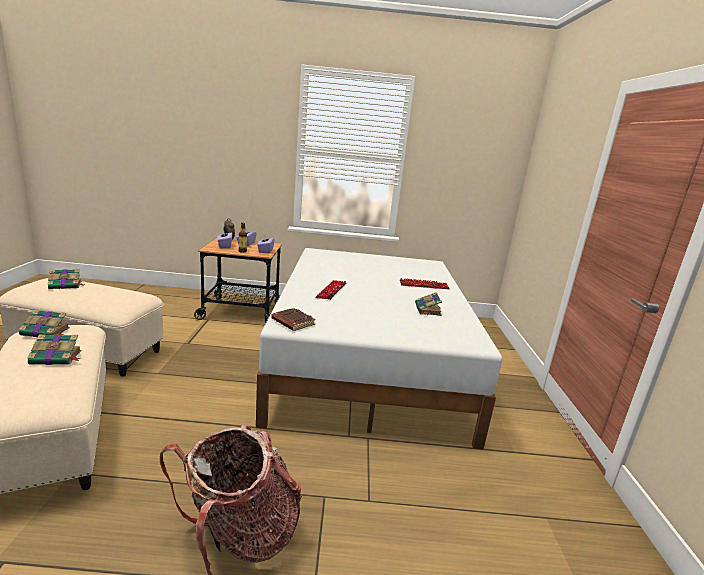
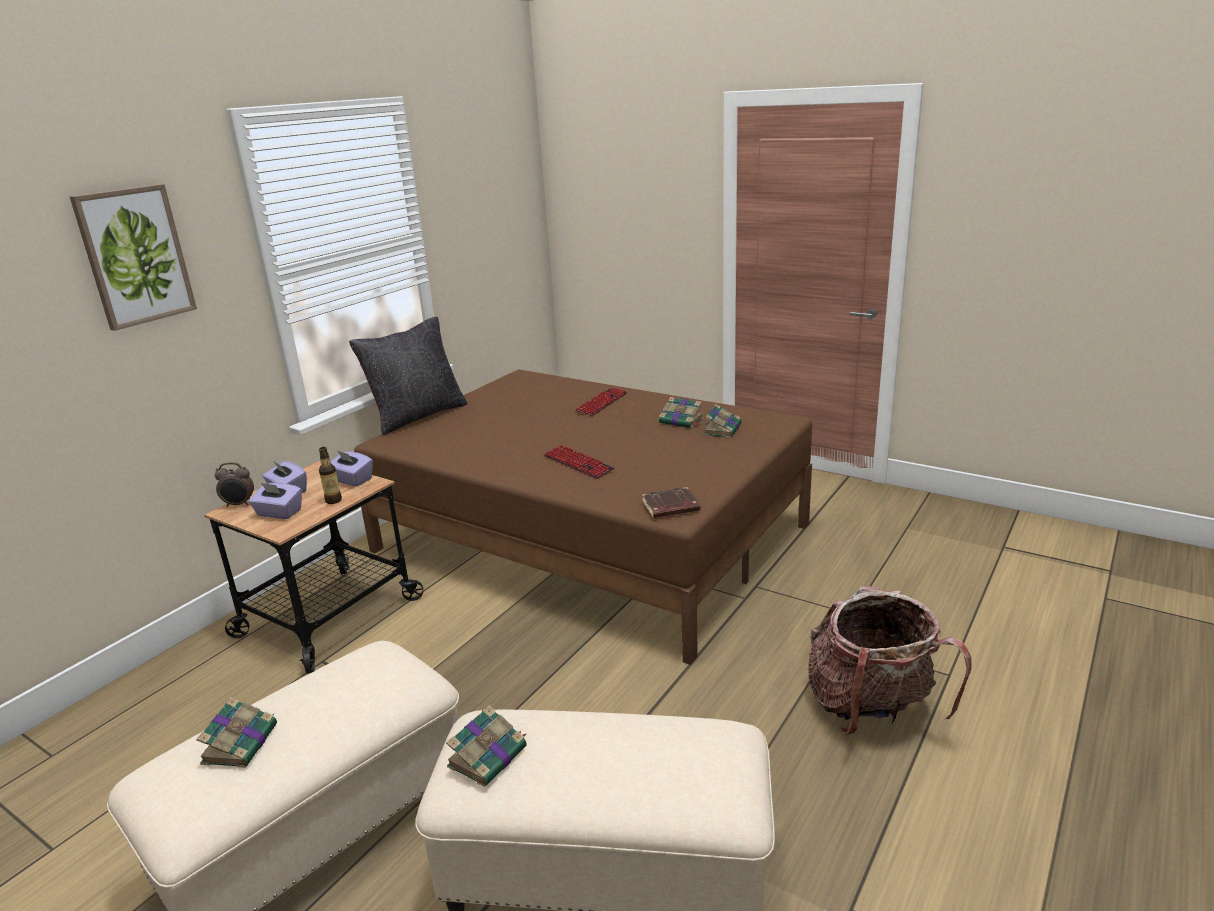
camera: 55 degrees left, 5 degrees up
(57, 357) = (605, 737): book -> book (722, 429)
(237, 120) = (135, 256): none -> picture
(351, 251) = (417, 416): none -> black pillow
(368, 359) = (590, 537): white bed -> brown bed

